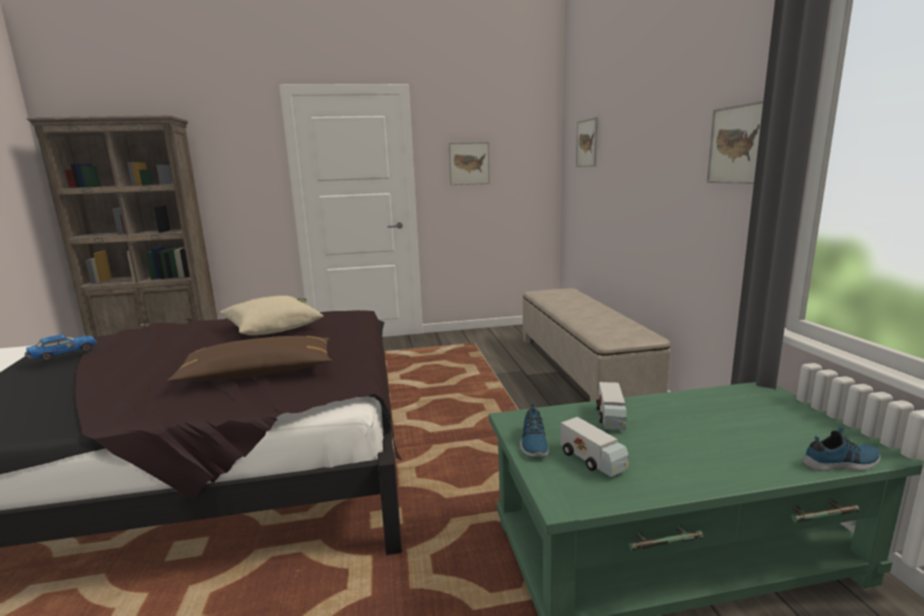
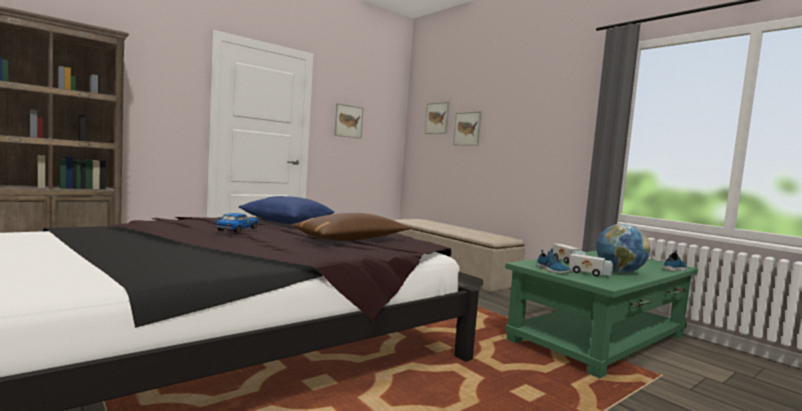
camera: 30 degrees left, 10 degrees down
(63, 354) = (120, 231): toy car -> toy car (236, 230)
(272, 329) = (287, 222): beige pillow -> blue pillow
(671, 460) = (619, 272): none -> globe
(737, 144) = (572, 123): picture -> picture (467, 128)

